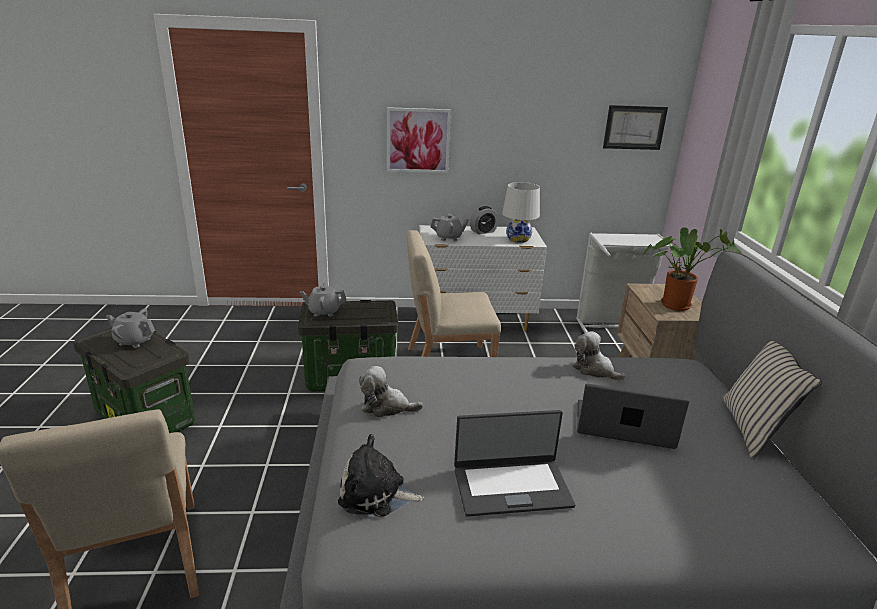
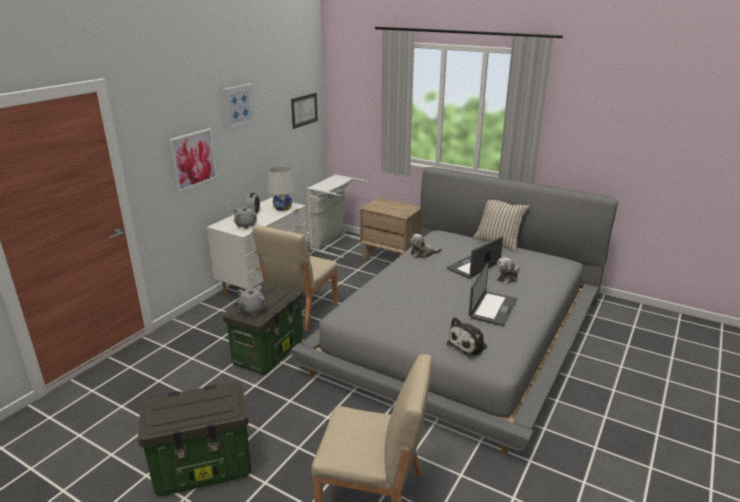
camera: 55 degrees left, 0 degrees up
(134, 341) = (188, 403): grey teapot -> none
(386, 407) = (398, 320): plush toy -> plush toy (507, 277)
(504, 92) = (238, 106): none -> picture
(679, 305) = (398, 208): potted plant -> none

